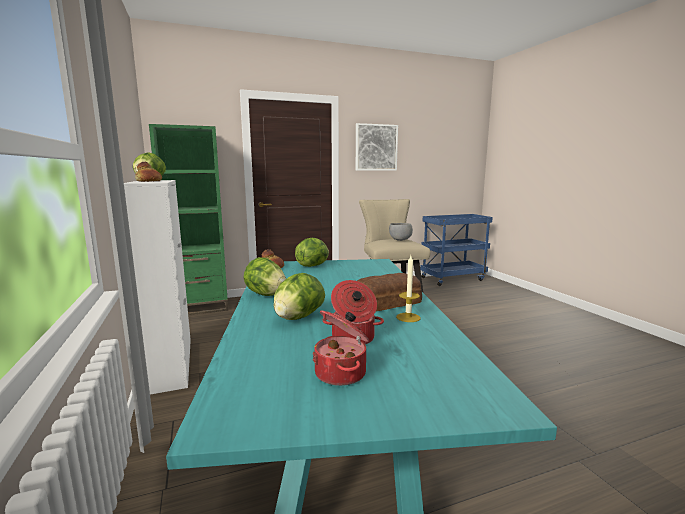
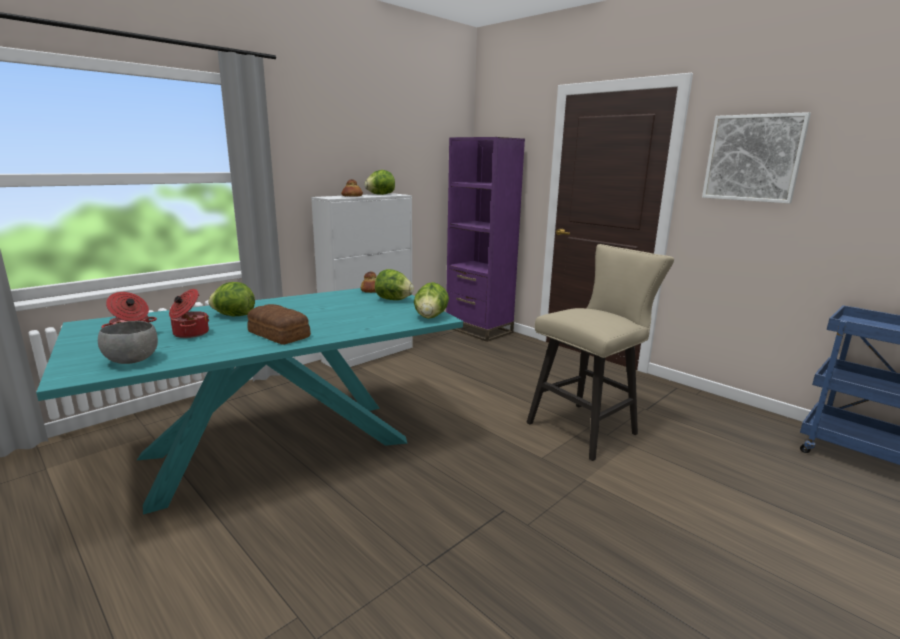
camera: 65 degrees right, 5 degrees up
(199, 307) = (478, 330): green bookcase -> purple bookcase
(266, 294) = (287, 301): lettuce -> lettuce (431, 317)
(399, 240) = (596, 316): grey bowl -> grey bowl (132, 360)
(408, 317) = (240, 344): candle -> none

